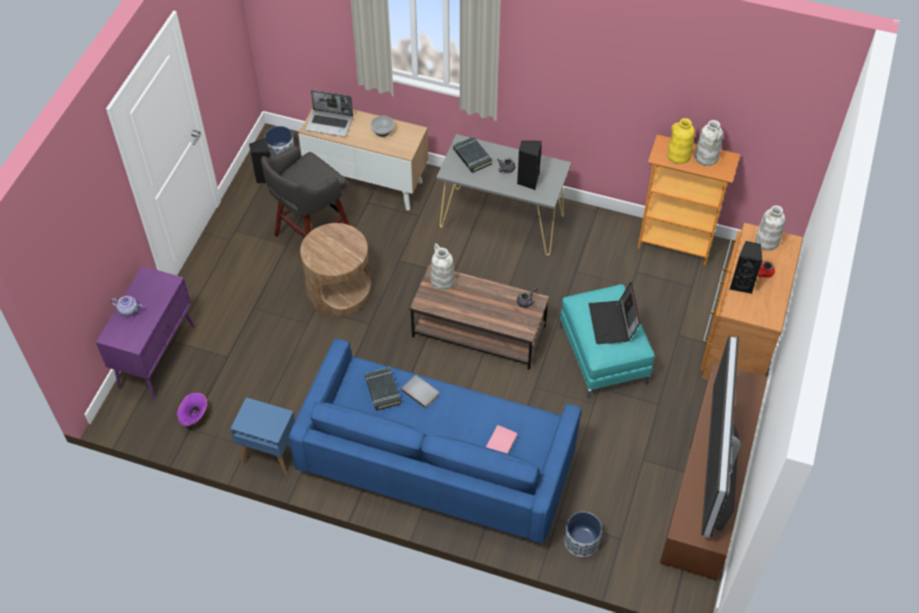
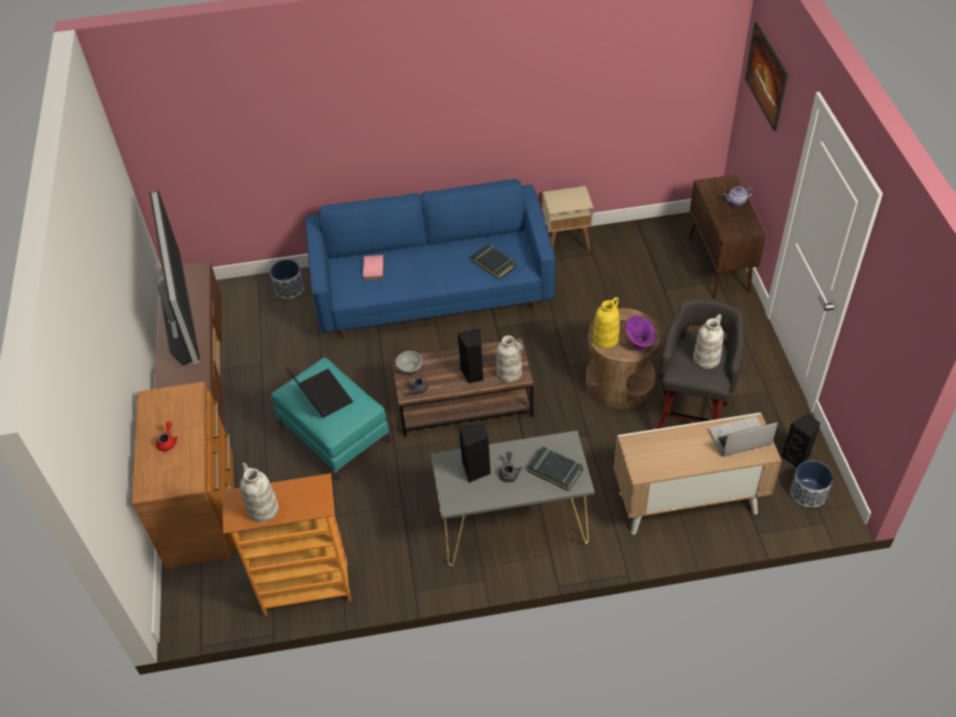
camera: 155 degrees right, 5 degrees down
(71, 245) = (764, 90): none -> picture
(157, 356) = (719, 266): purple cabinet -> brown cabinet
(194, 418) = (645, 241): purple vase -> purple vase (639, 343)
(269, 454) = (567, 244): blue side table -> beige side table
(383, 132) = (675, 455): bowl -> bowl (409, 369)
(421, 391) = (462, 276): grey book -> none
(678, 156) = (297, 496): yellow vase -> yellow vase (605, 339)
(742, 284) = (188, 421): black speaker -> black speaker (473, 374)
(766, 241) = (172, 479): white vase -> white vase (706, 358)

